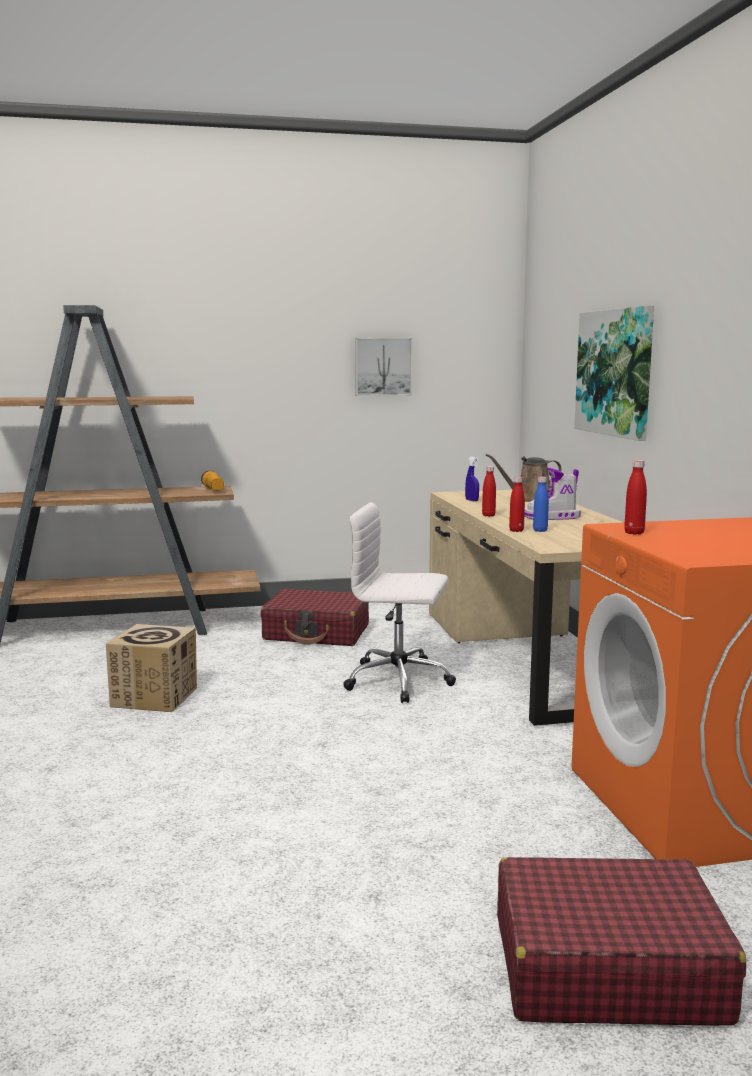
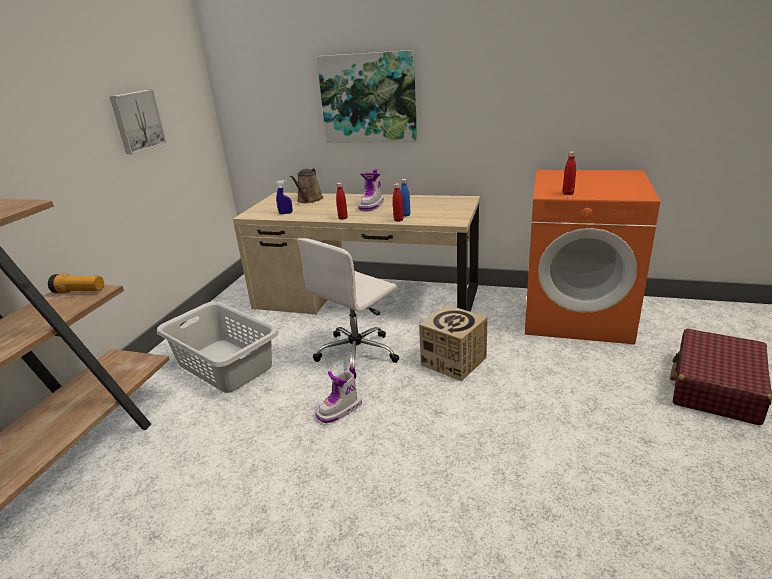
camera: 60 degrees left, 15 degrees up
(155, 697) = (273, 487): cardboard box -> cardboard box (453, 361)
(285, 697) = (340, 410): none -> boot
(317, 633) = (225, 364): red suitcase -> grey laundry basket

